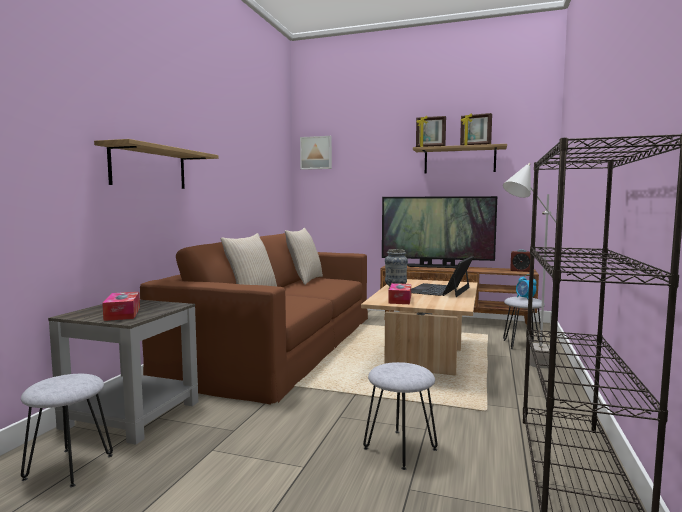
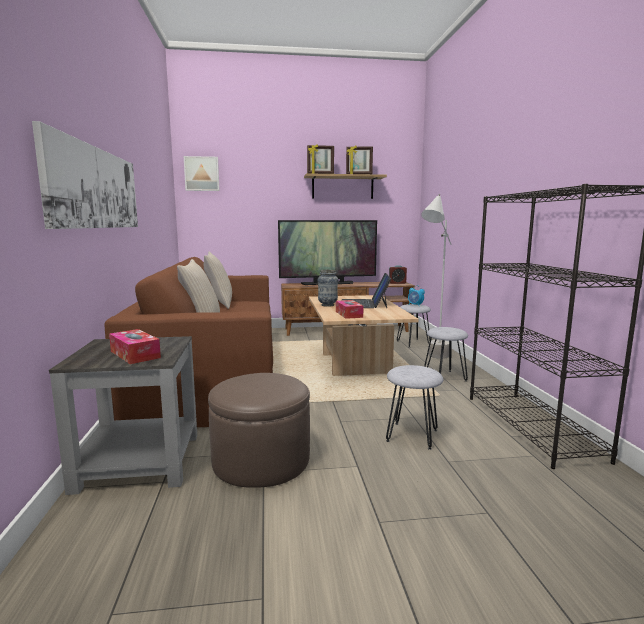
camera: 25 degrees left, 5 degrees up
(69, 467) = (134, 525): grey stool -> grey stool (445, 377)
(149, 168) = (96, 188): shelf -> picture
(223, 438) = (261, 460): none -> brown ottoman

